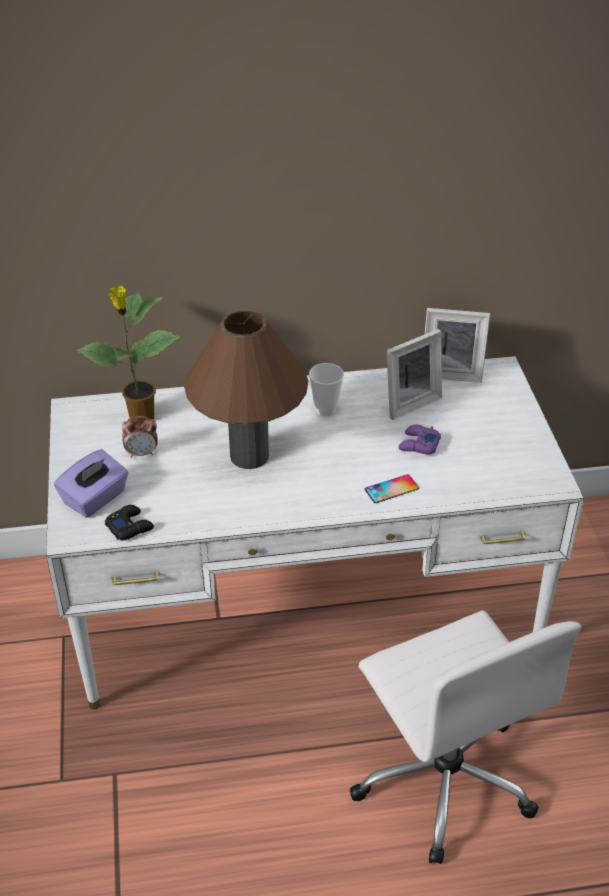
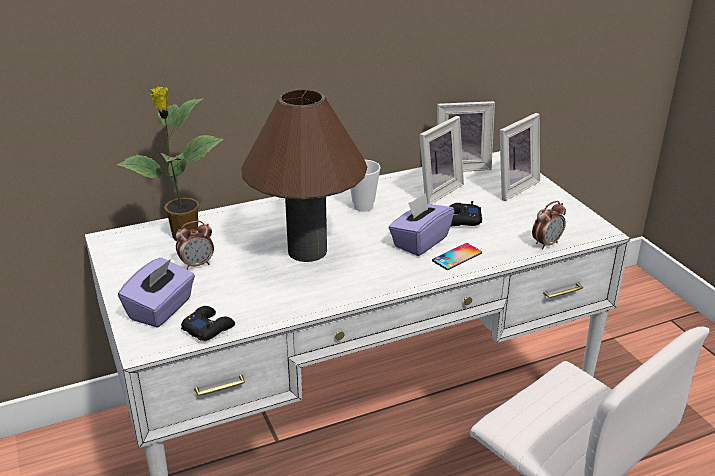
camera: 15 degrees left, 10 degrees down
(363, 464) = (420, 242): none -> purple tissue box
(418, 444) = (462, 220): purple game controller -> black game controller
(490, 489) = (546, 244): none -> alarm clock
(492, 410) = (512, 187): none -> picture frame

